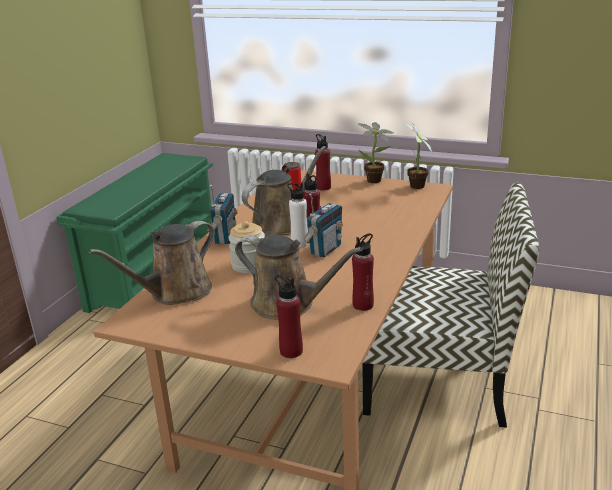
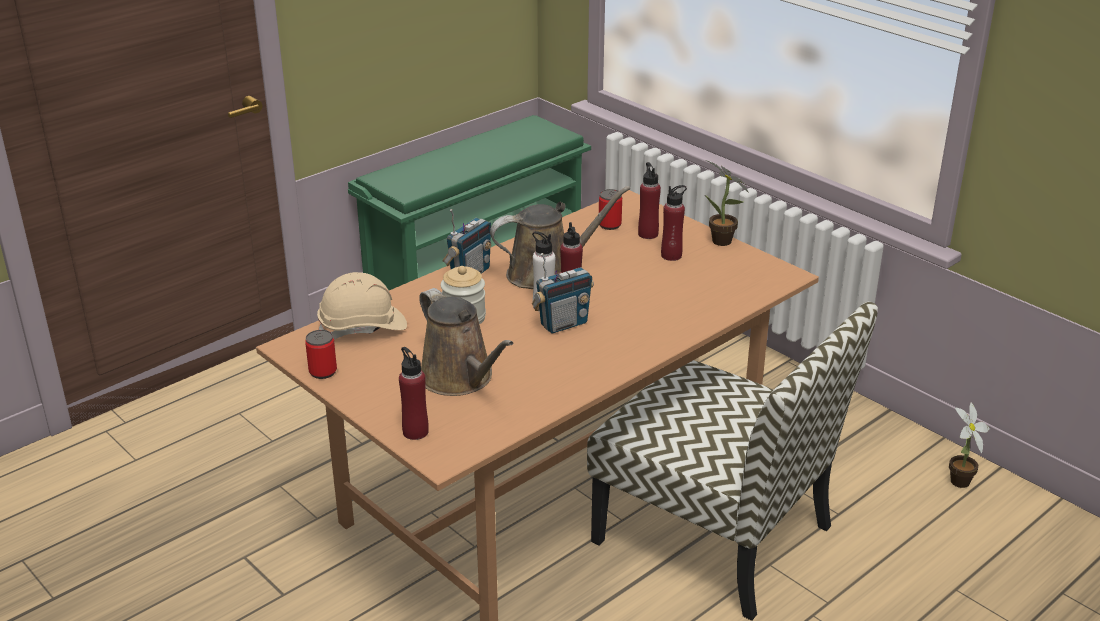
camera: 25 degrees right, 5 degrees up
(170, 332) = (323, 372): none -> can
(175, 292) = (363, 328): brown watering can -> beige hard hat
(363, 305) = (536, 405): red bottle -> red bottle (671, 255)
(416, 187) = (765, 267): potted plant -> potted plant (957, 483)

